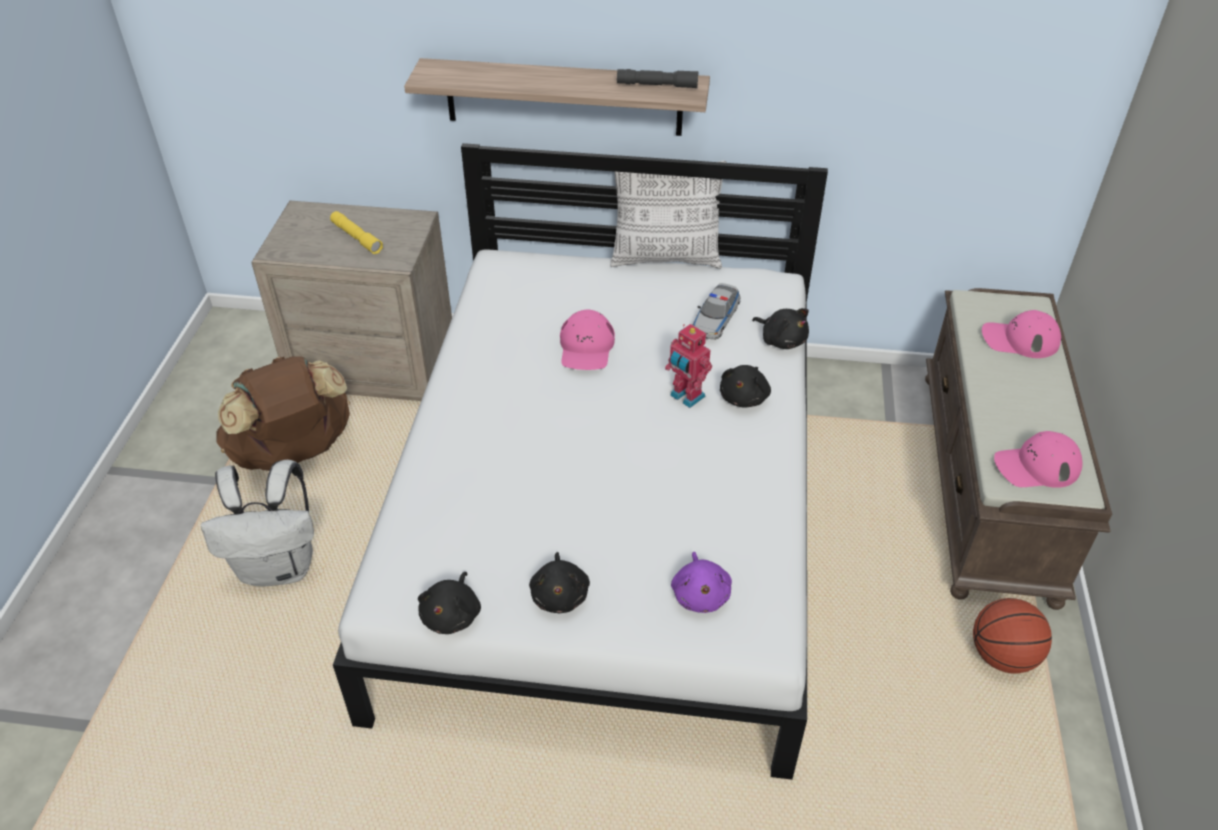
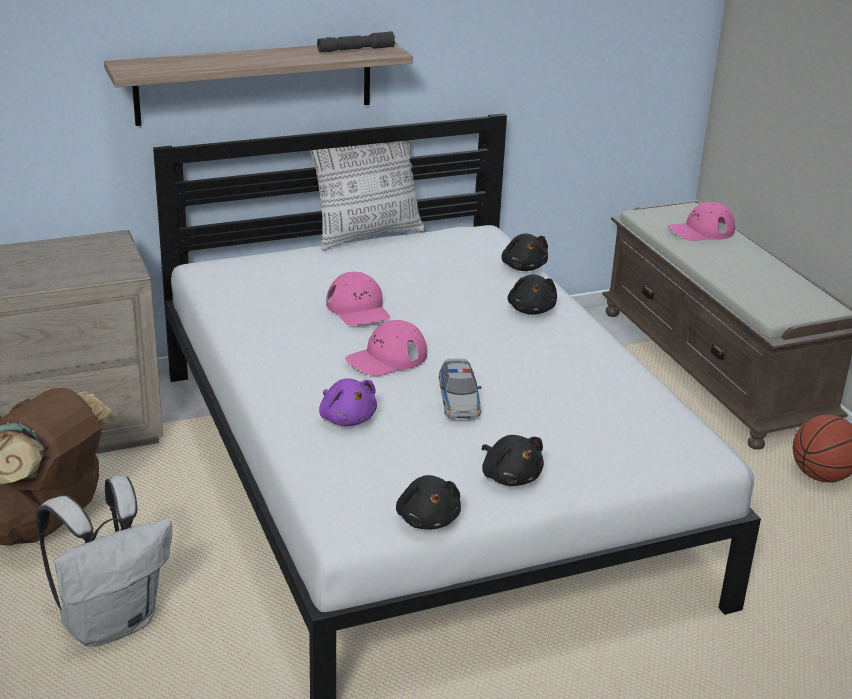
camera: 30 degrees left, 15 degrees down
(356, 237) = (62, 263): yellow flashlight -> none
(686, 397) = (483, 320): toy robot -> none
(700, 594) = (626, 441): purple plush toy -> purple plush toy (347, 418)
(715, 319) = (456, 264): toy car -> toy car (458, 399)
(781, 340) = (523, 267): black plush toy -> black plush toy turned 60 degrees clockwise
(1036, 466) = (787, 301): pink cap -> pink cap (387, 358)

